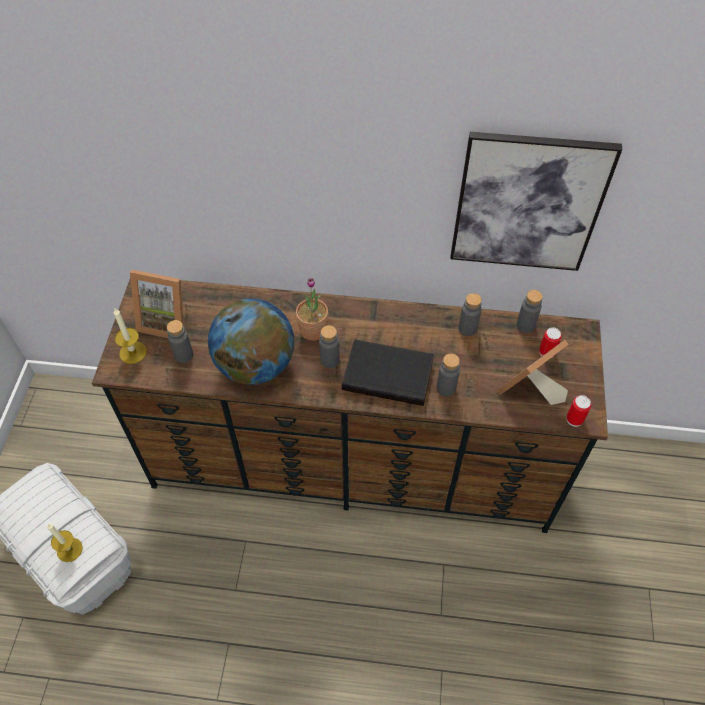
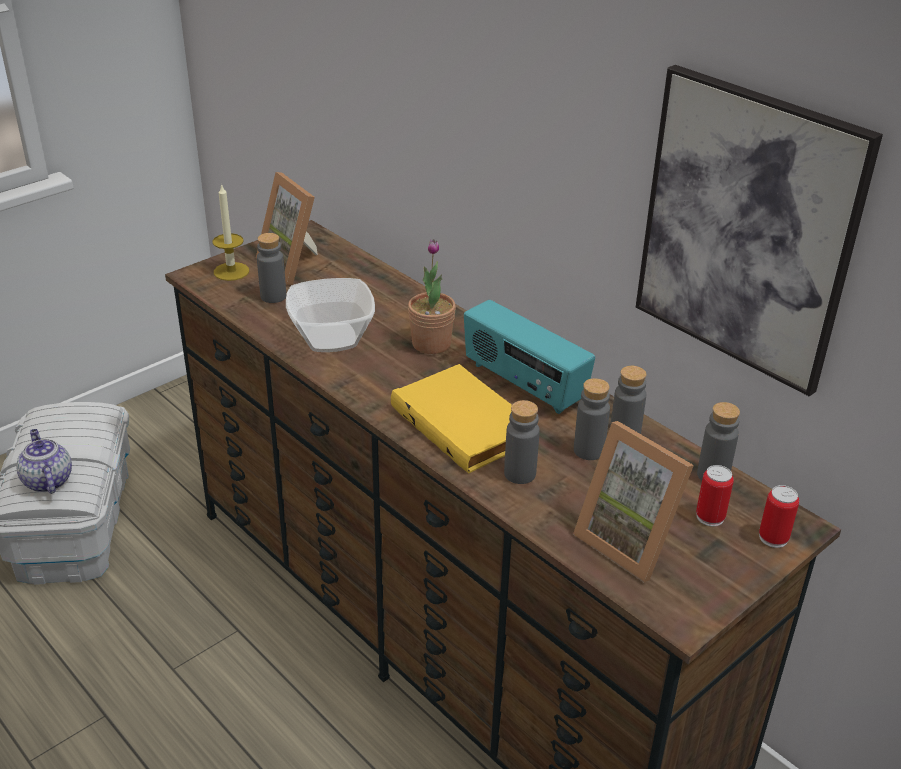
camera: 40 degrees right, 20 degrees down
(69, 549) = (47, 480): candle -> teapot
(255, 365) = (331, 339): globe -> bowl
(329, 360) = (414, 376): grey bottle -> grey bottle (588, 450)
(388, 327) = (523, 385): none -> radio
(389, 374) = (466, 423): black book -> yellow book
(530, 392) = (631, 541): picture frame -> picture frame turned 135 degrees counterclockwise
(574, 419) = (661, 606): can -> can (773, 538)

